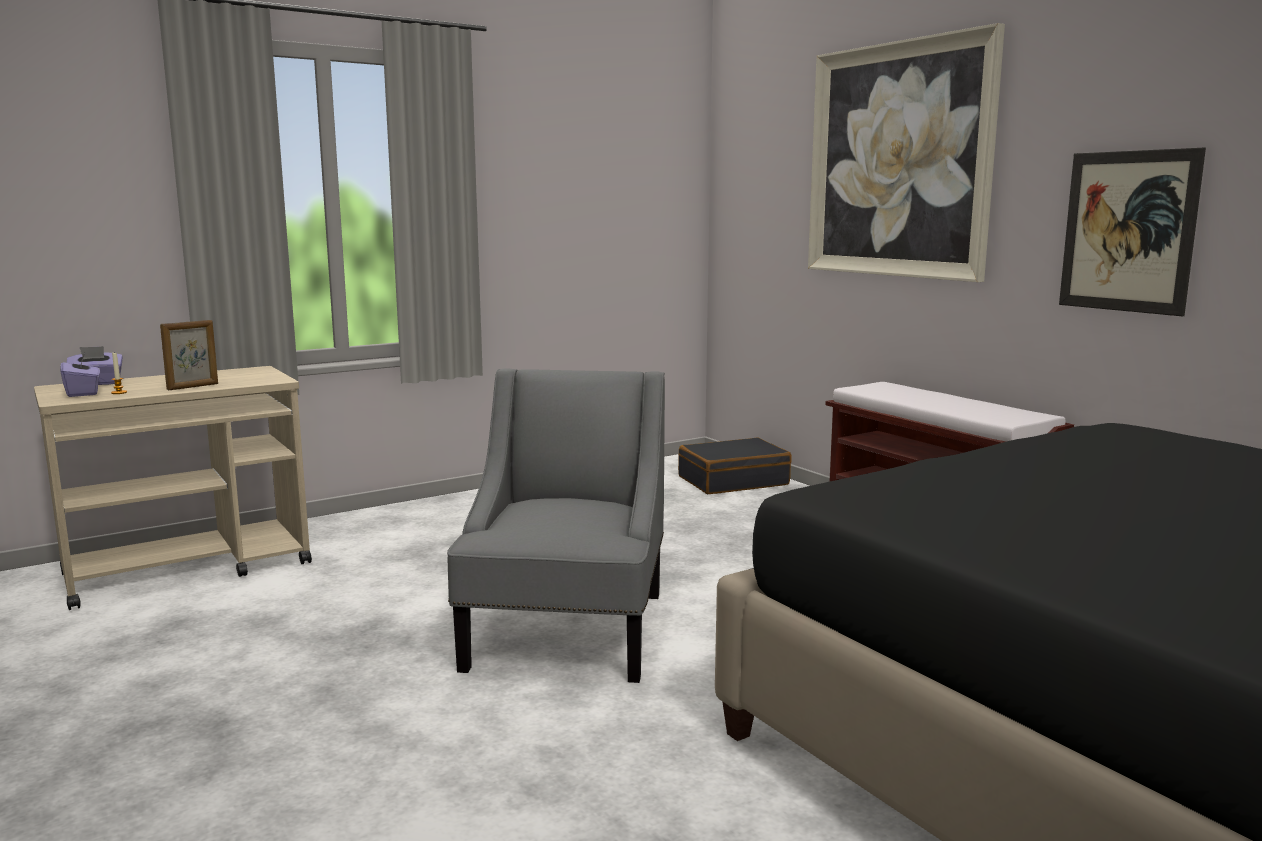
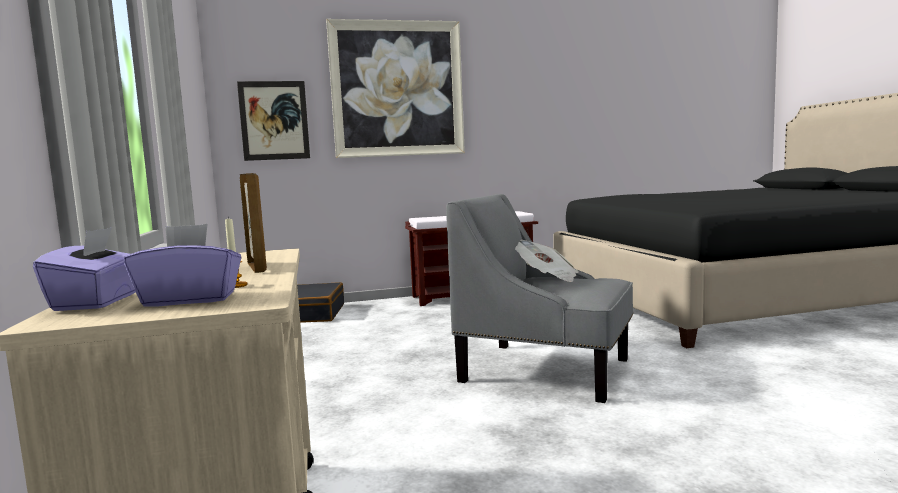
camera: 70 degrees left, 5 degrees down
(582, 506) = (547, 277): none -> newspaper
(1127, 231) = (531, 123): picture -> picture (274, 120)

